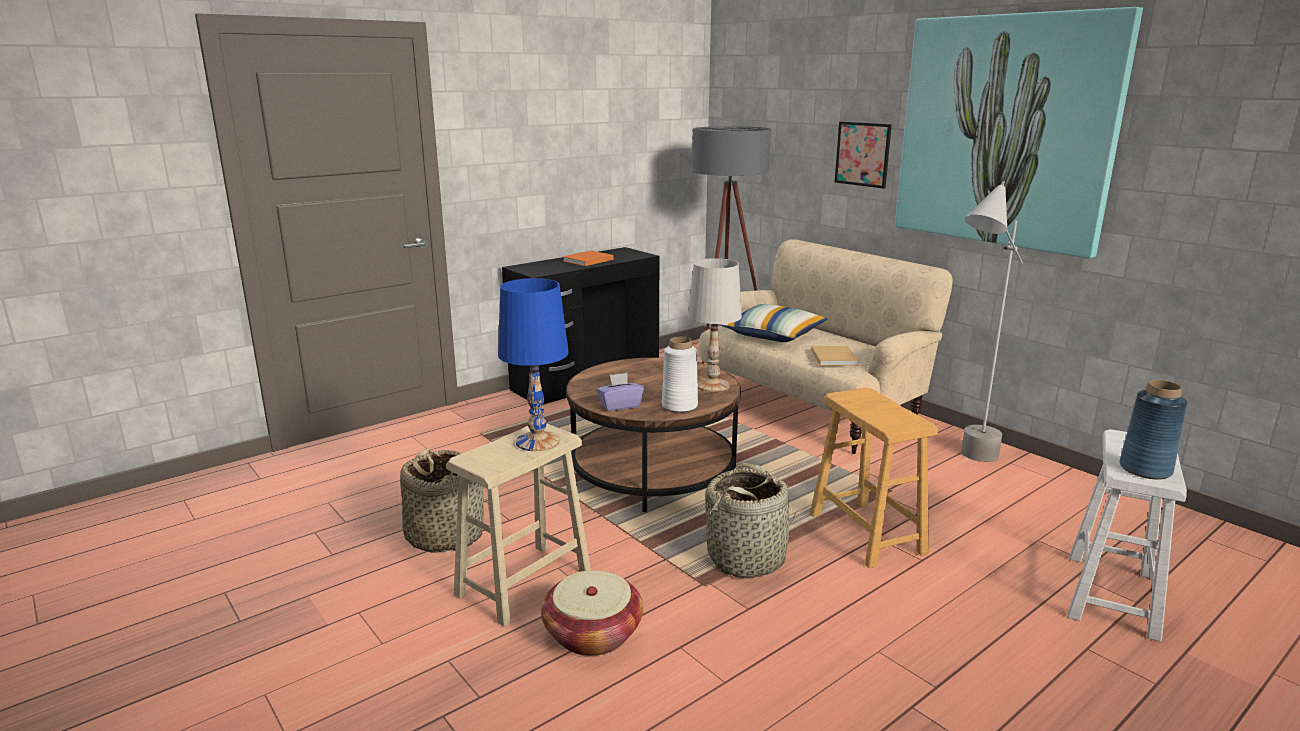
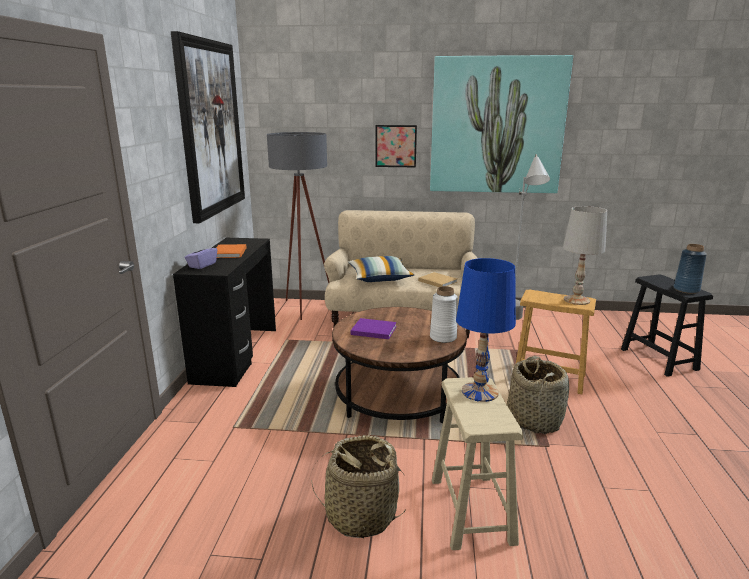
camera: 45 degrees left, 0 degrees up
(593, 634) = (561, 512): basket -> none
(616, 116) = (210, 128): none -> picture
(620, 405) = (413, 351): purple tissue box -> purple tissue box (202, 265)
(631, 376) = (372, 330): none -> purple book
(713, 385) = (428, 318): white table lamp -> white table lamp (576, 300)
(1112, 595) = (659, 359): white stool -> black stool

